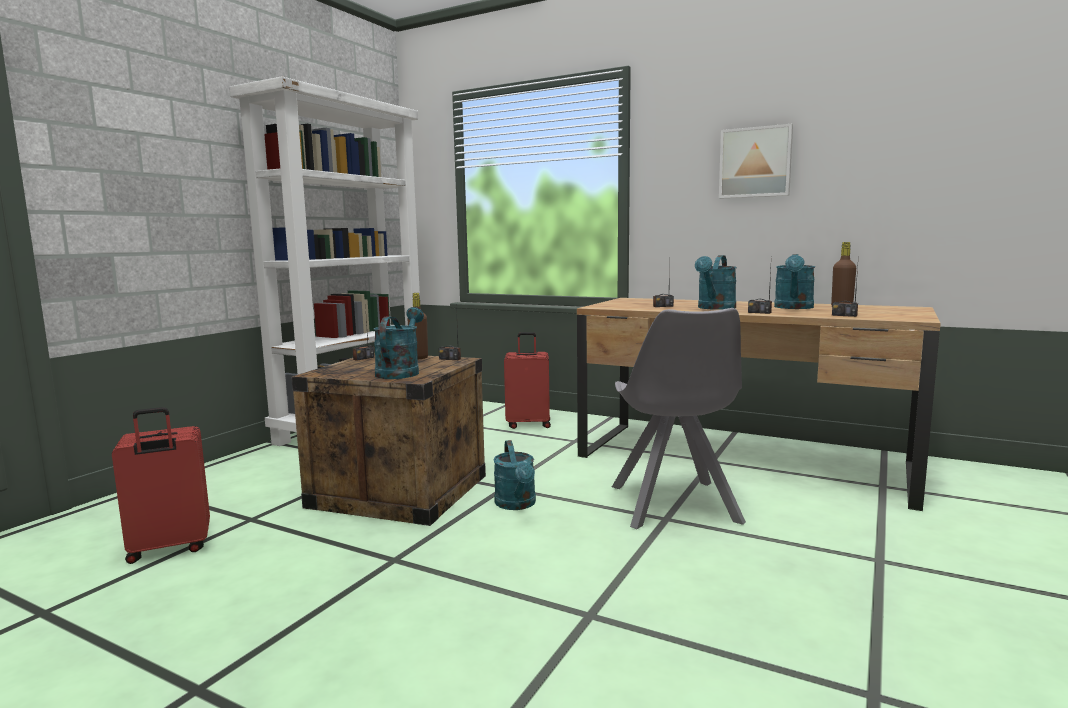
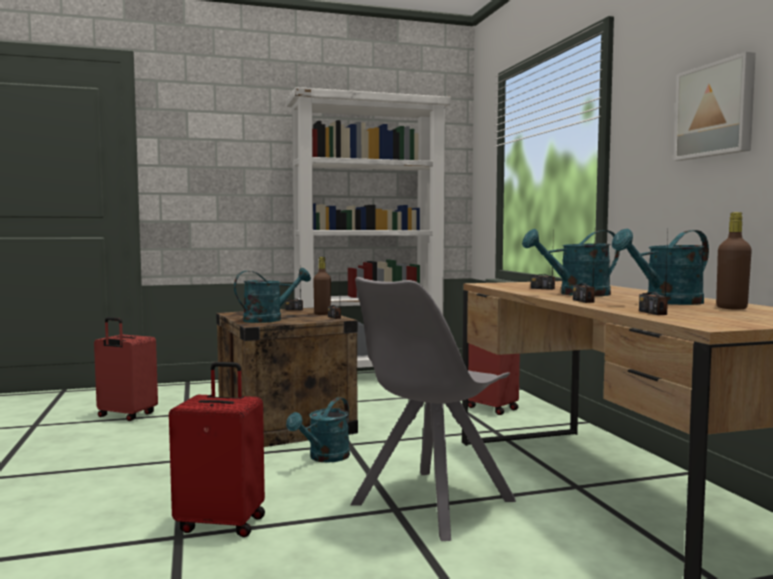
camera: 45 degrees right, 5 degrees down
(590, 587) = (222, 523): none -> red suitcase

